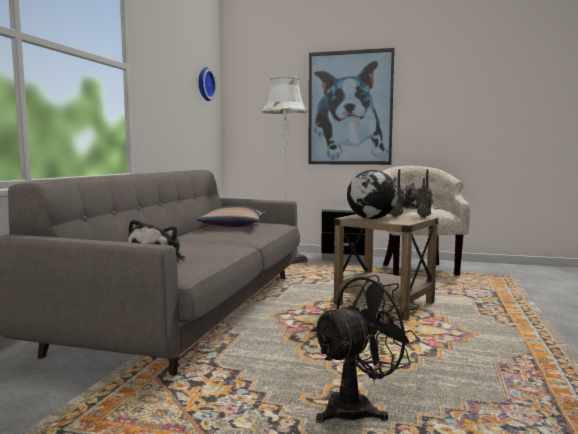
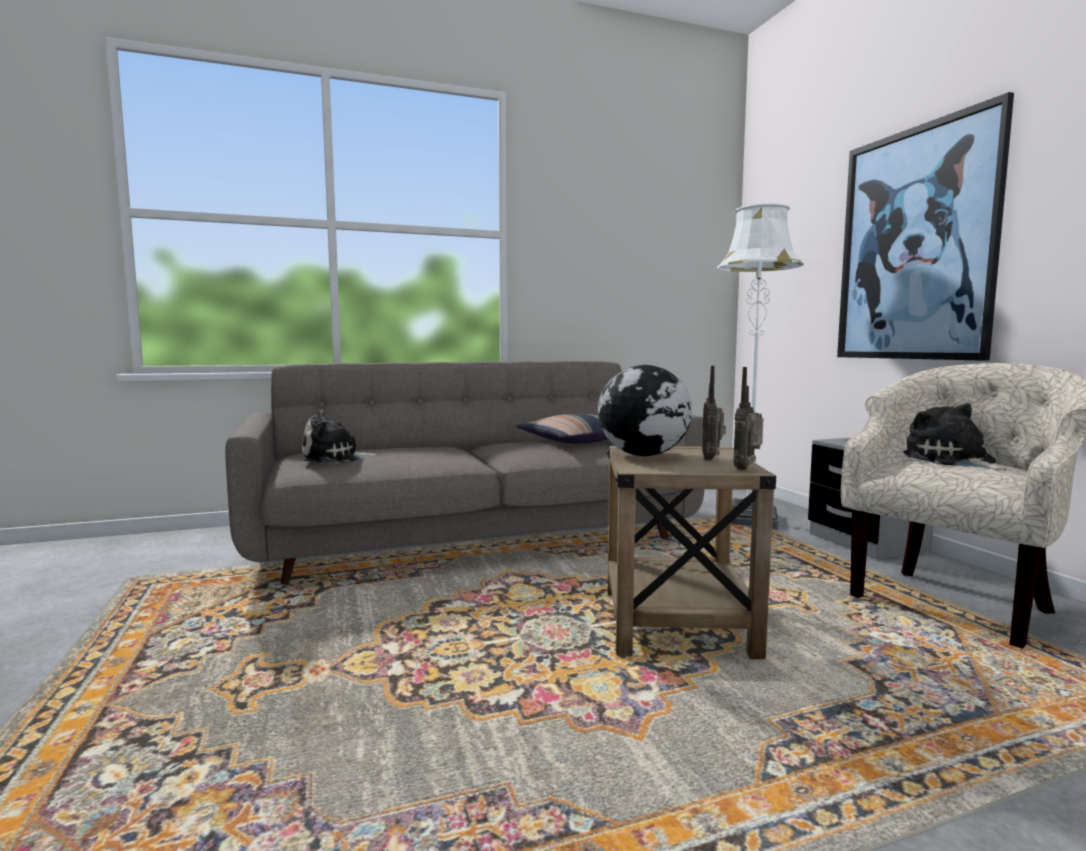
camera: 55 degrees right, 0 degrees up
(204, 84) = (689, 237): wall clock -> none
(358, 407) = (246, 696): black fan -> none

